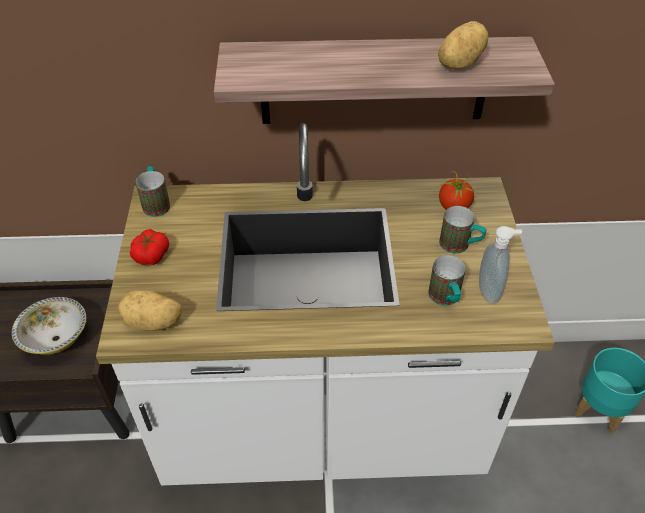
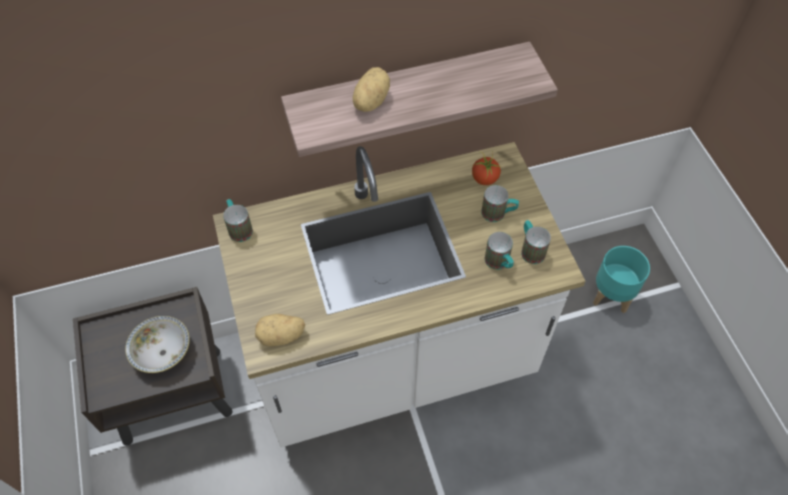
camera: 15 degrees left, 10 degrees up
(151, 255) = (255, 277): tomato -> none
(458, 63) = (480, 82): potato -> potato (370, 101)
(490, 291) = (530, 249): soap dispenser -> mug

